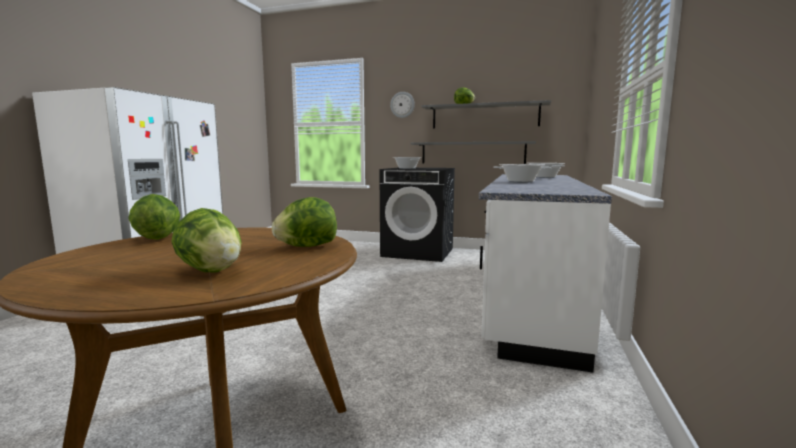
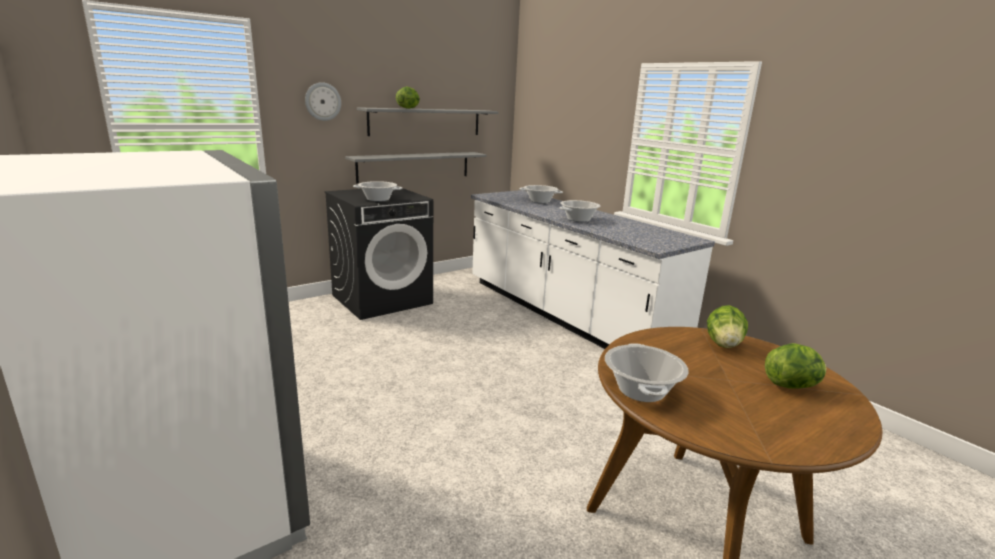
camera: 55 degrees left, 10 degrees up
(157, 238) = (642, 390): lettuce -> cooking pot

